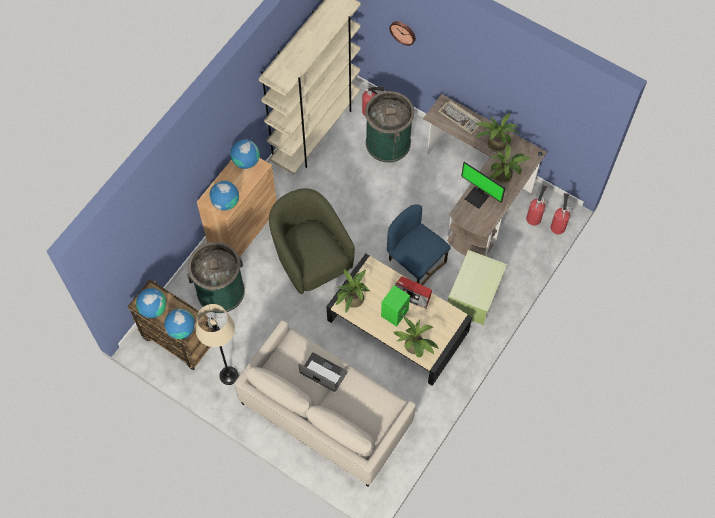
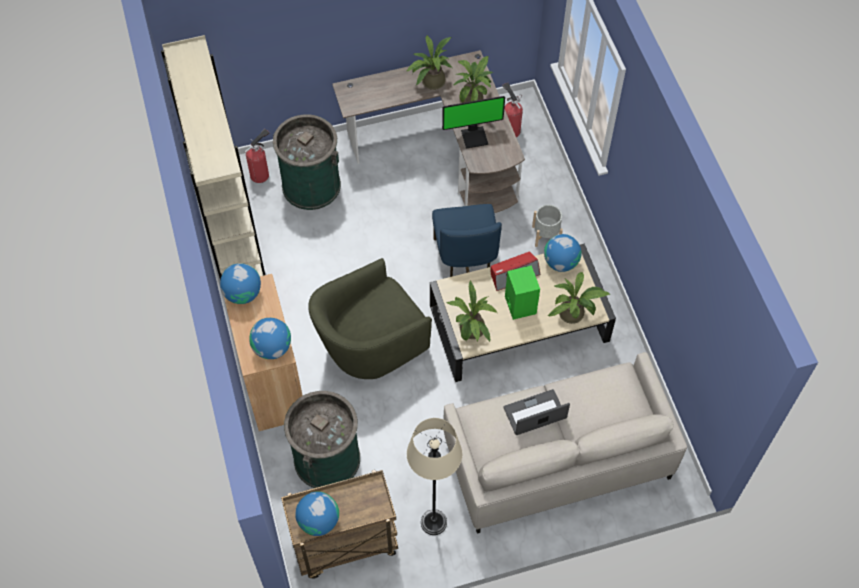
camera: 50 degrees left, 5 degrees down
(181, 329) = (371, 509): globe -> globe (561, 262)
(311, 257) = (370, 345): green armchair -> green armchair turned 45 degrees counterclockwise
(403, 32) = (260, 40): wall clock -> none
(415, 263) = (465, 259): blue chair -> blue chair turned 90 degrees counterclockwise
(460, 118) = (375, 88): keyboard -> none
(475, 295) = (546, 235): green storage box -> grey planter
(558, 226) = (536, 118): fire extinguisher -> none

